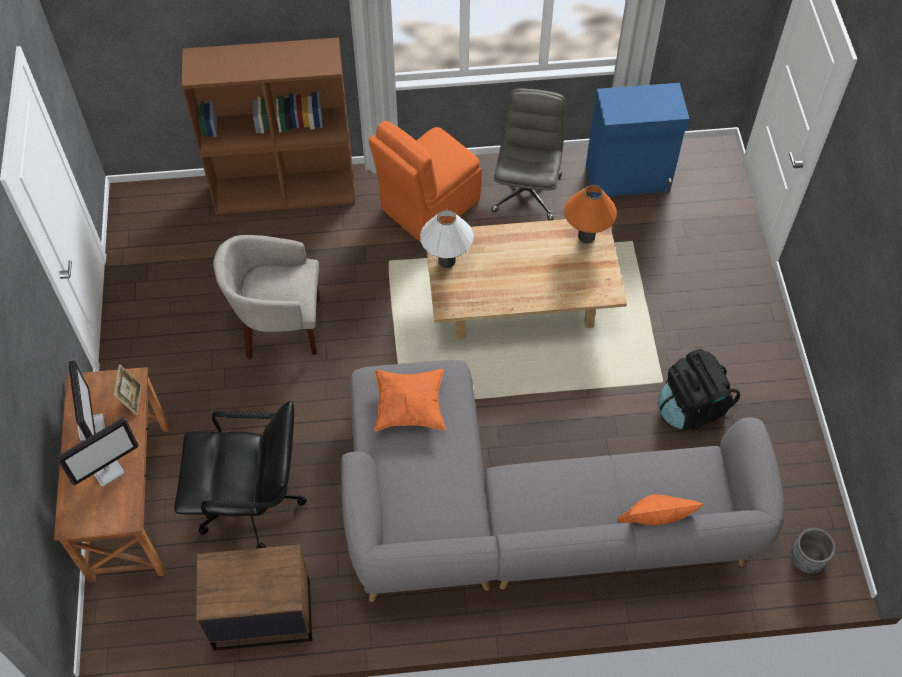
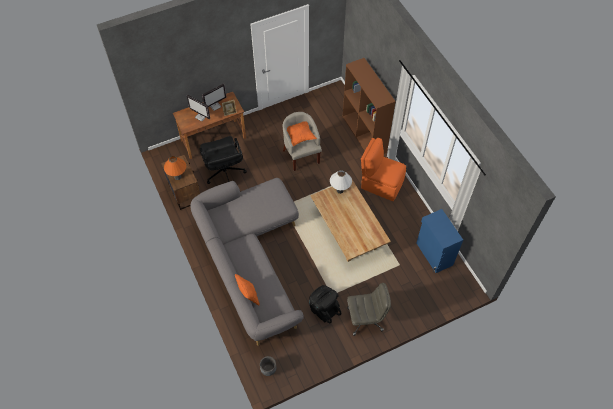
camera: 70 degrees right, 0 degrees up
(410, 407) = (267, 199): orange pillow -> orange pillow (300, 136)
(526, 192) = (406, 217): grey office chair -> grey office chair (365, 319)
(586, 236) = (375, 236): orange table lamp -> orange table lamp (177, 177)

